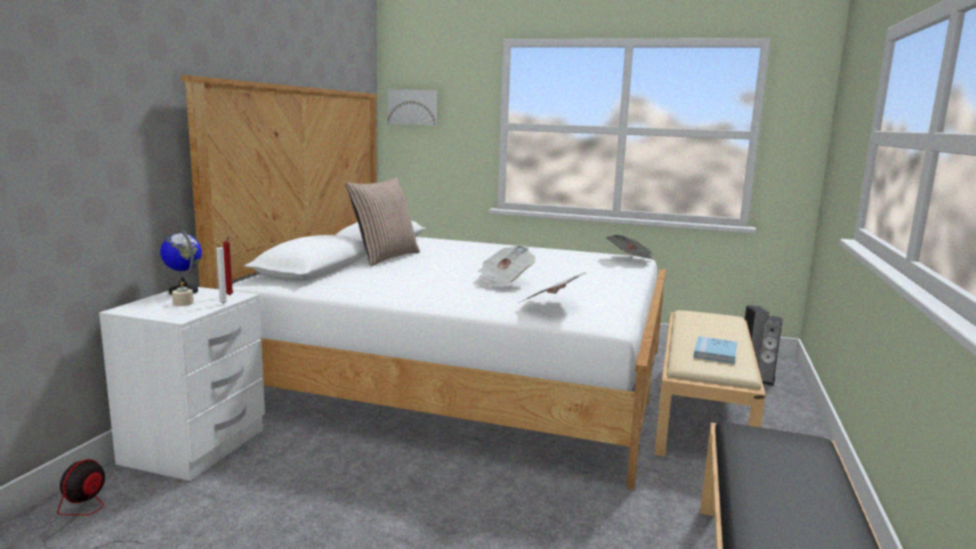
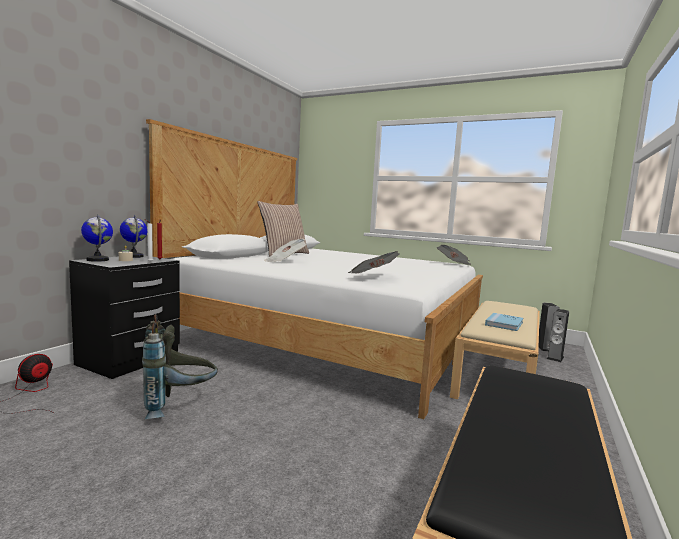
camera: 10 degrees right, 5 degrees down
(142, 307) = (98, 260): none -> globe
(196, 447) = (129, 360): white nightstand -> black nightstand
(313, 510) = (179, 405): none -> grey backpack
(413, 107) = (319, 167): picture -> none
(502, 283) = (349, 266): newspaper -> newspaper (285, 261)

